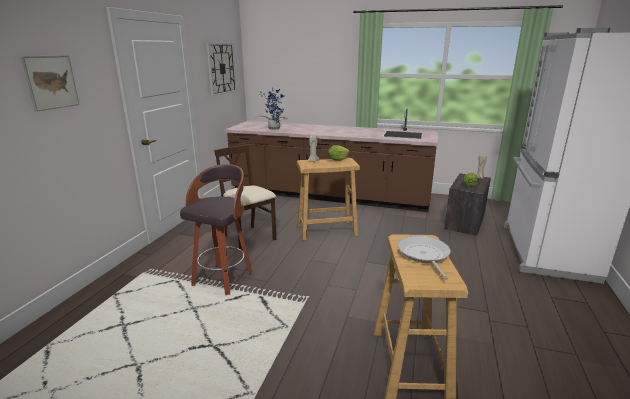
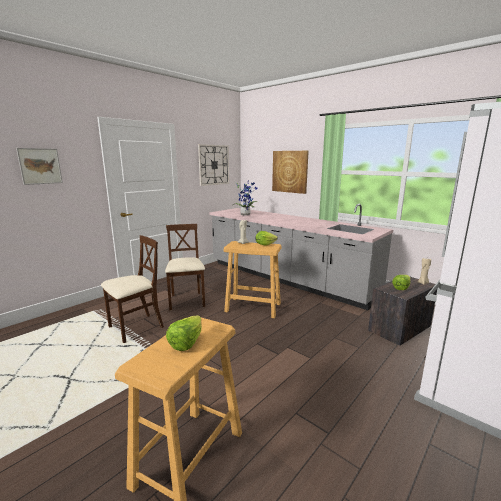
camera: 25 degrees right, 5 degrees down
(223, 278) = (135, 328): stool -> beige chair
(314, 75) = (290, 171): none -> picture
(329, 195) = (286, 278): brown counter -> grey counter
(424, 255) = (187, 343): frying pan -> lettuce

